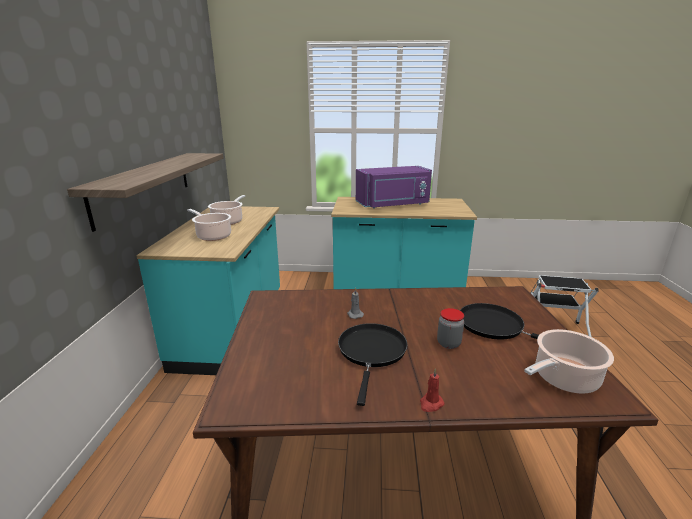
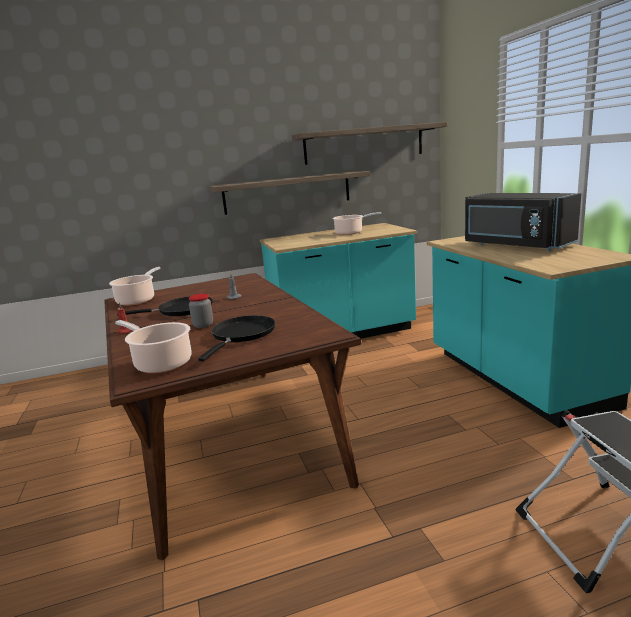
camera: 70 degrees right, 5 degrees down
(187, 123) = (364, 144): none -> shelf
(212, 236) = (311, 238): cooking pot -> cooking pot (137, 300)
(393, 204) = (515, 245): purple microwave -> black microwave

